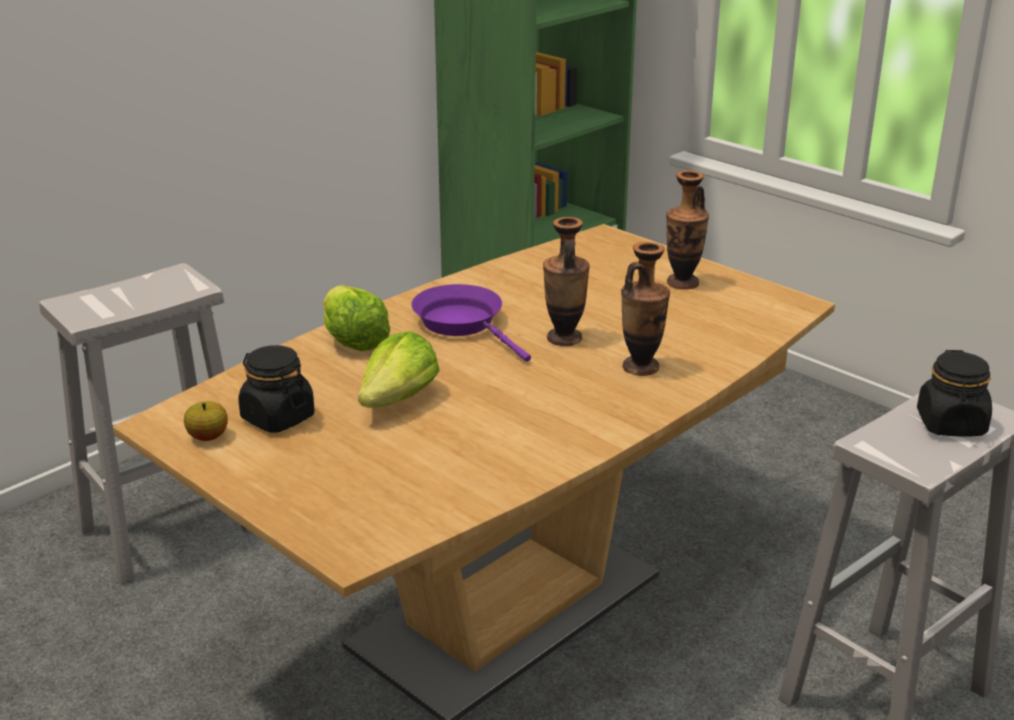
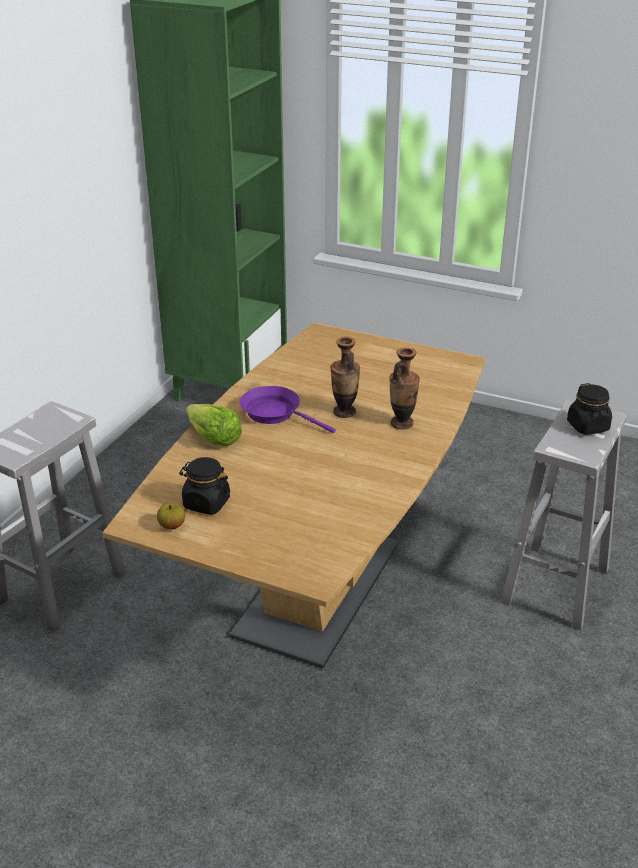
camera: 20 degrees left, 5 degrees up
(399, 400) = (273, 475): lettuce -> none
(682, 283) = (390, 359): vase -> none

